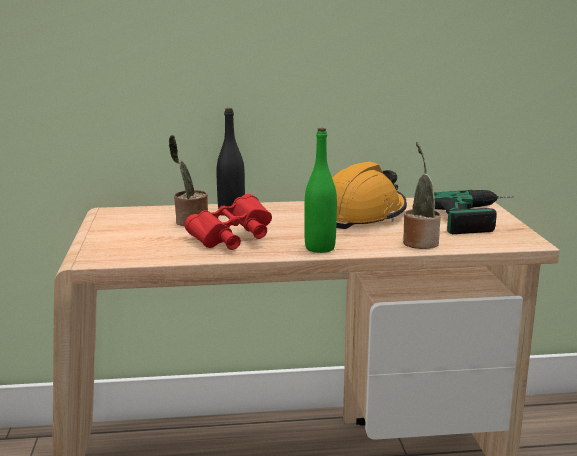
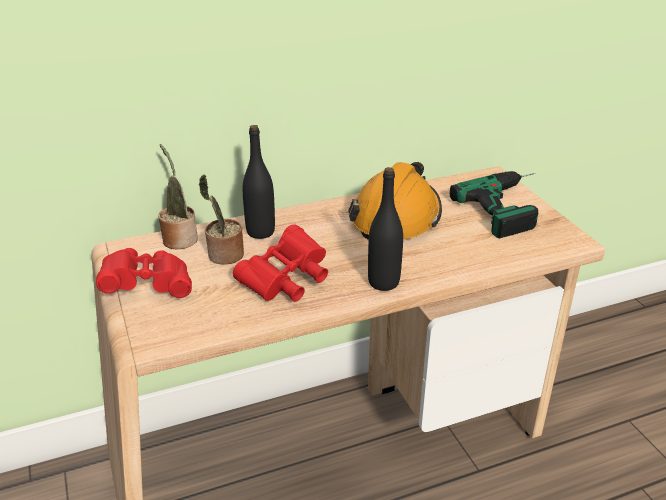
camera: 15 degrees left, 15 degrees up
(114, 231) = (148, 286): none -> red binoculars
(320, 248) = (383, 282): green bottle -> black bottle
(419, 242) = (475, 256): potted plant -> potted plant (179, 238)

